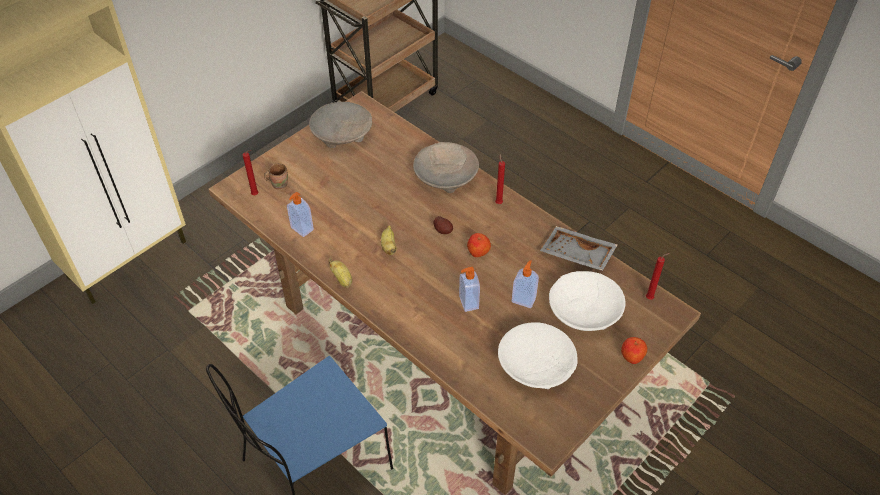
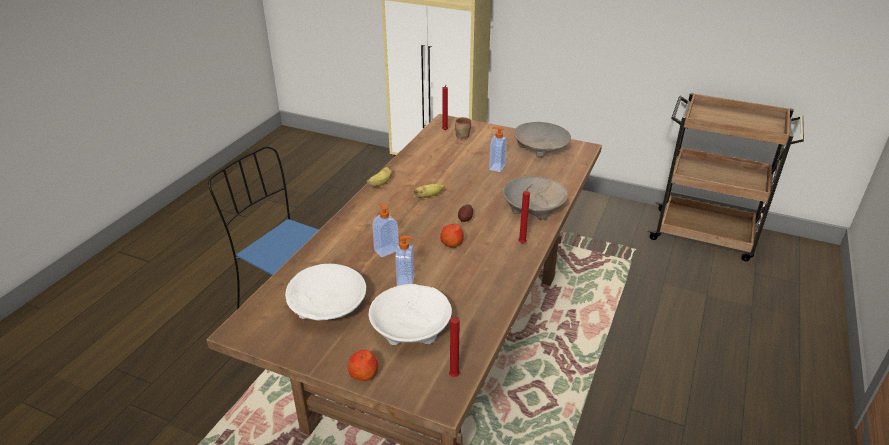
camera: 70 degrees right, 15 degrees down
(301, 229) = (422, 155): soap dispenser -> soap dispenser (496, 167)
(576, 255) = (485, 307): grey tray -> none

